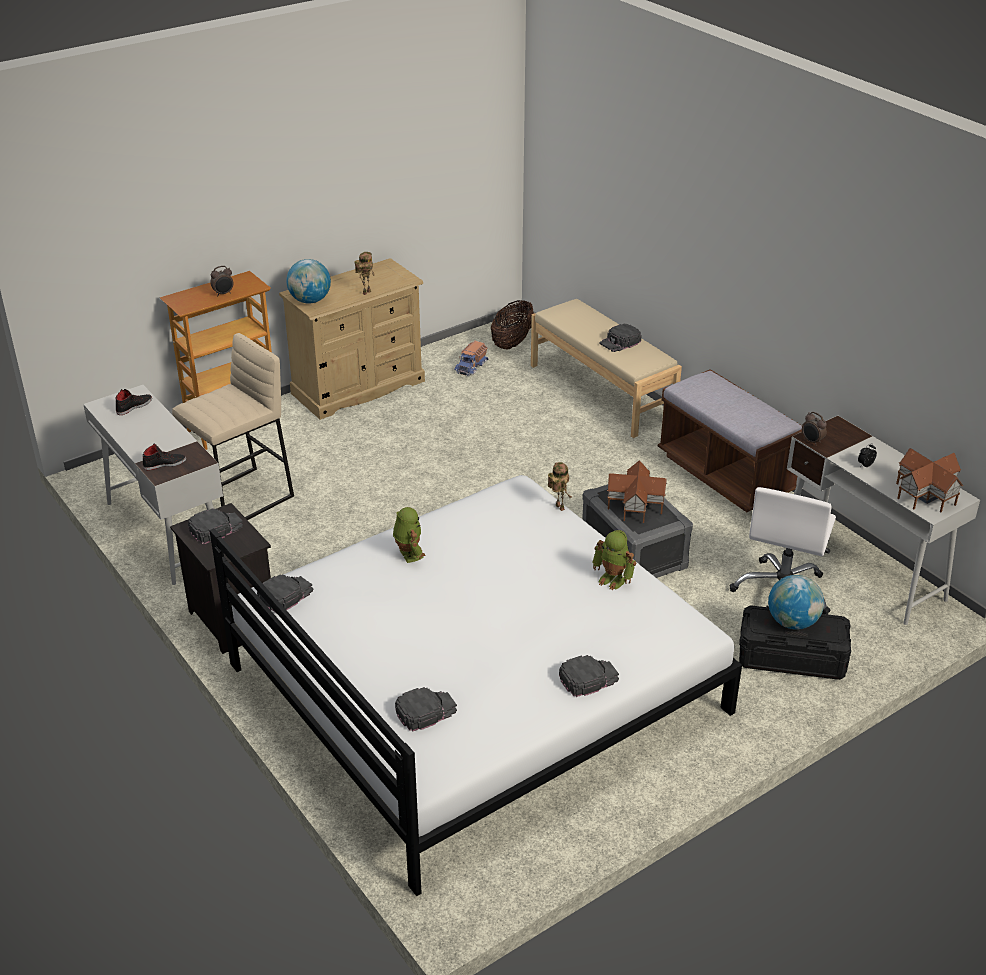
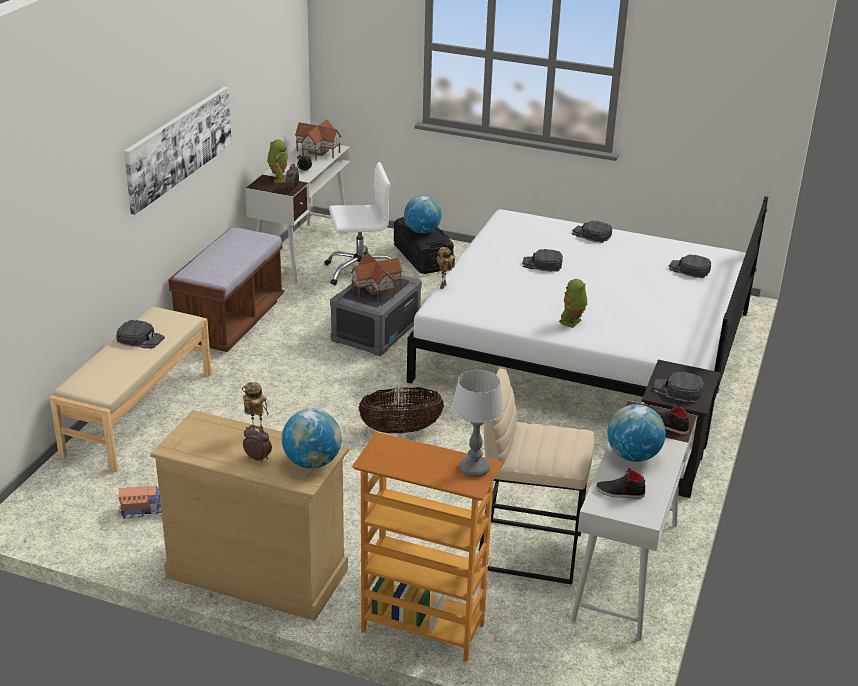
camera: 125 degrees left, 5 degrees down
(157, 430) = (633, 456): none -> globe
(187, 303) = (474, 469): none -> table lamp
(223, 294) = (425, 455): alarm clock -> alarm clock (258, 458)
(285, 595) = (680, 350): black cap -> black cap (542, 264)
(512, 342) = (66, 503): basket -> basket (400, 430)
(613, 579) = (495, 249): toy robot -> toy robot (279, 179)
(758, 271) = (179, 147): none -> picture

